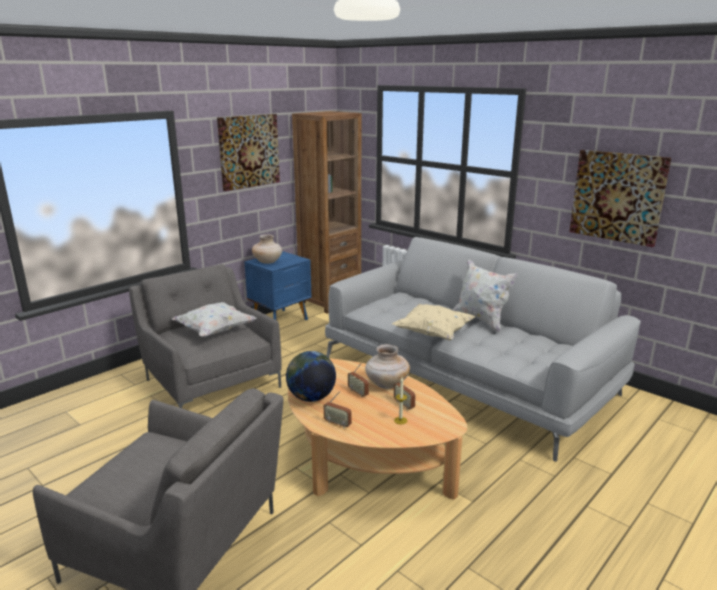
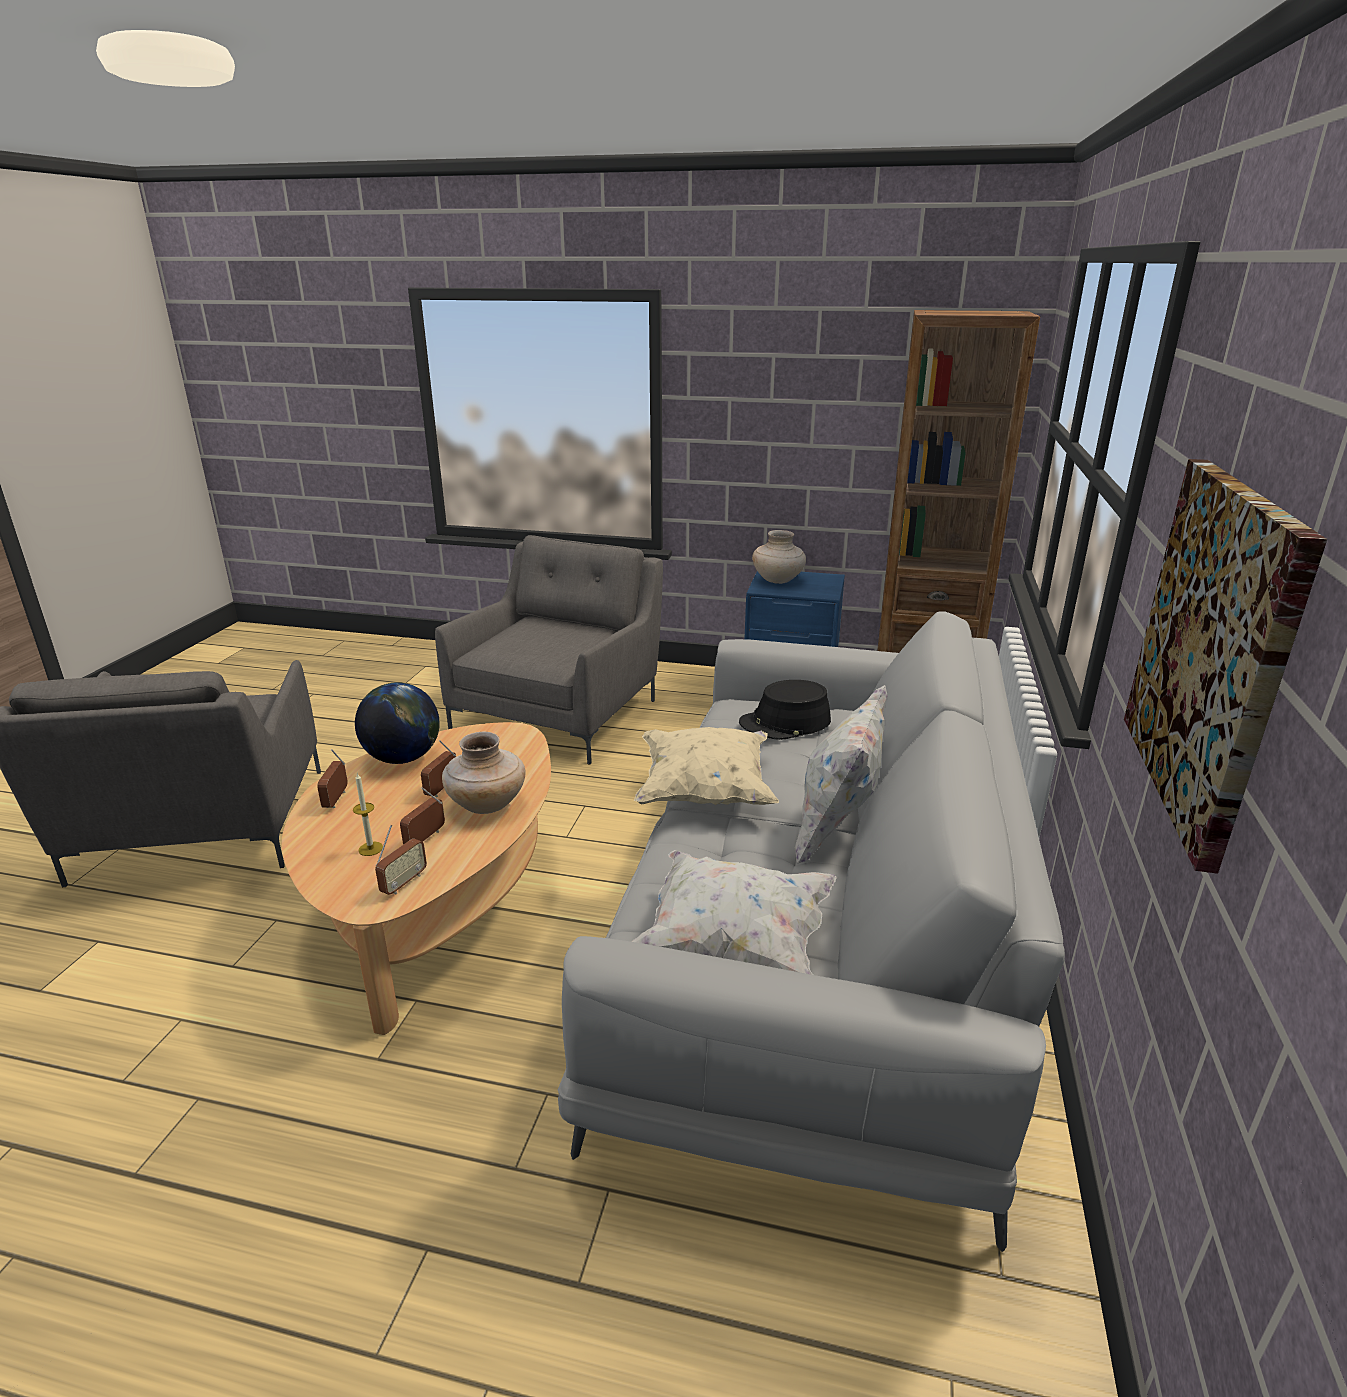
camera: 60 degrees right, 5 degrees up
(215, 331) = (556, 639): white pillow -> white pillow (734, 946)
(248, 151) = (800, 375): picture -> none
(394, 305) = (785, 722): none -> black hat
(439, 416) = (404, 883): none -> radio

